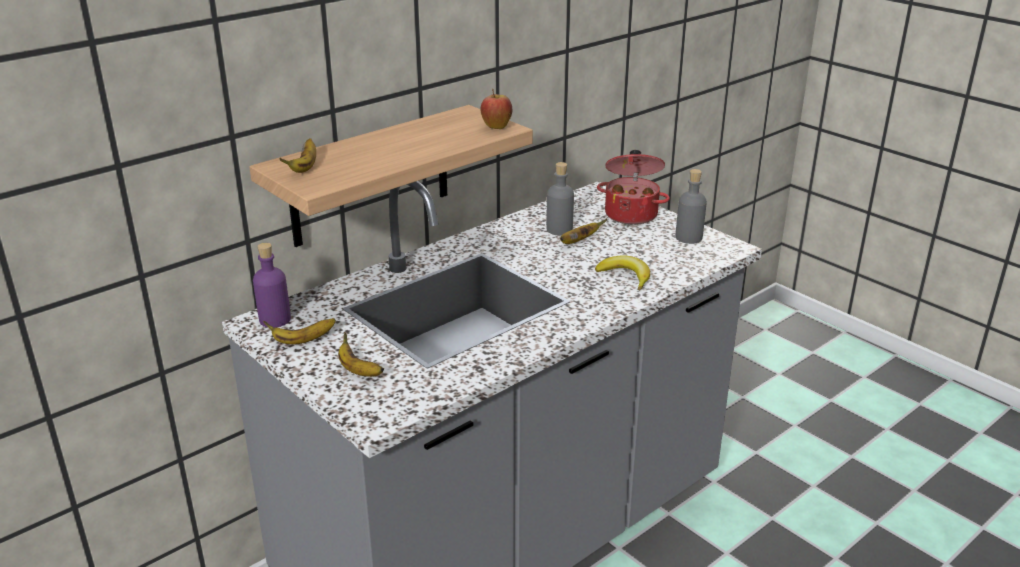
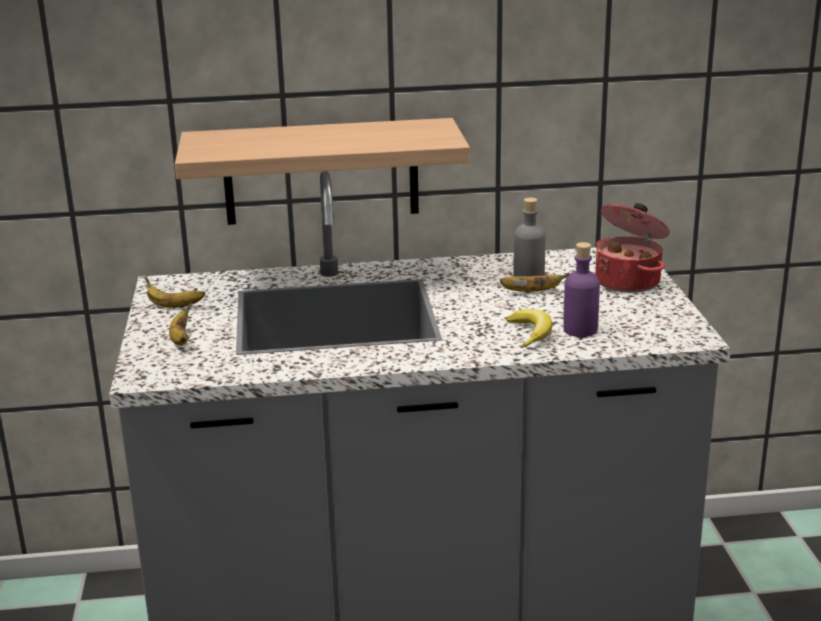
camera: 35 degrees right, 5 degrees down
(275, 319) = (176, 285): purple bottle -> purple bottle (580, 330)
(304, 167) = (217, 140): banana -> none
(496, 127) = (437, 139): apple -> none
(688, 237) = (658, 317): grey bottle -> none

